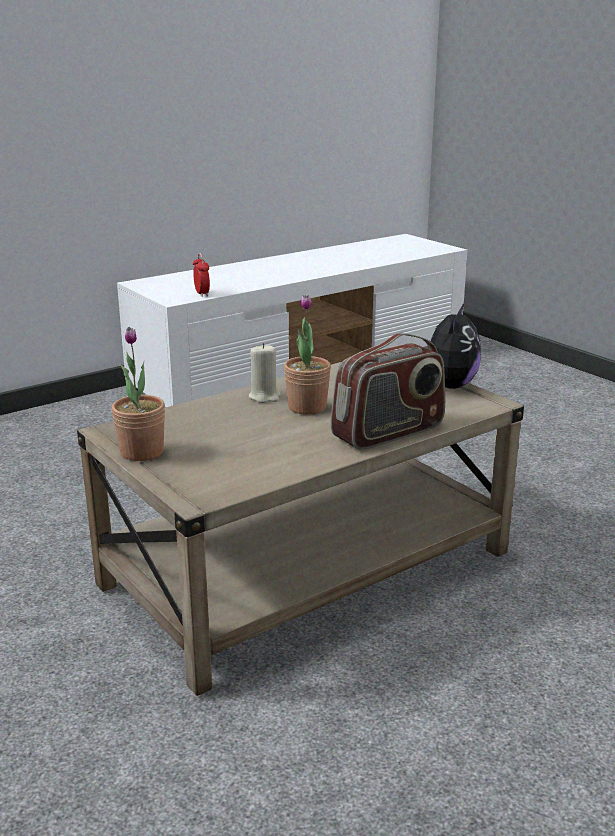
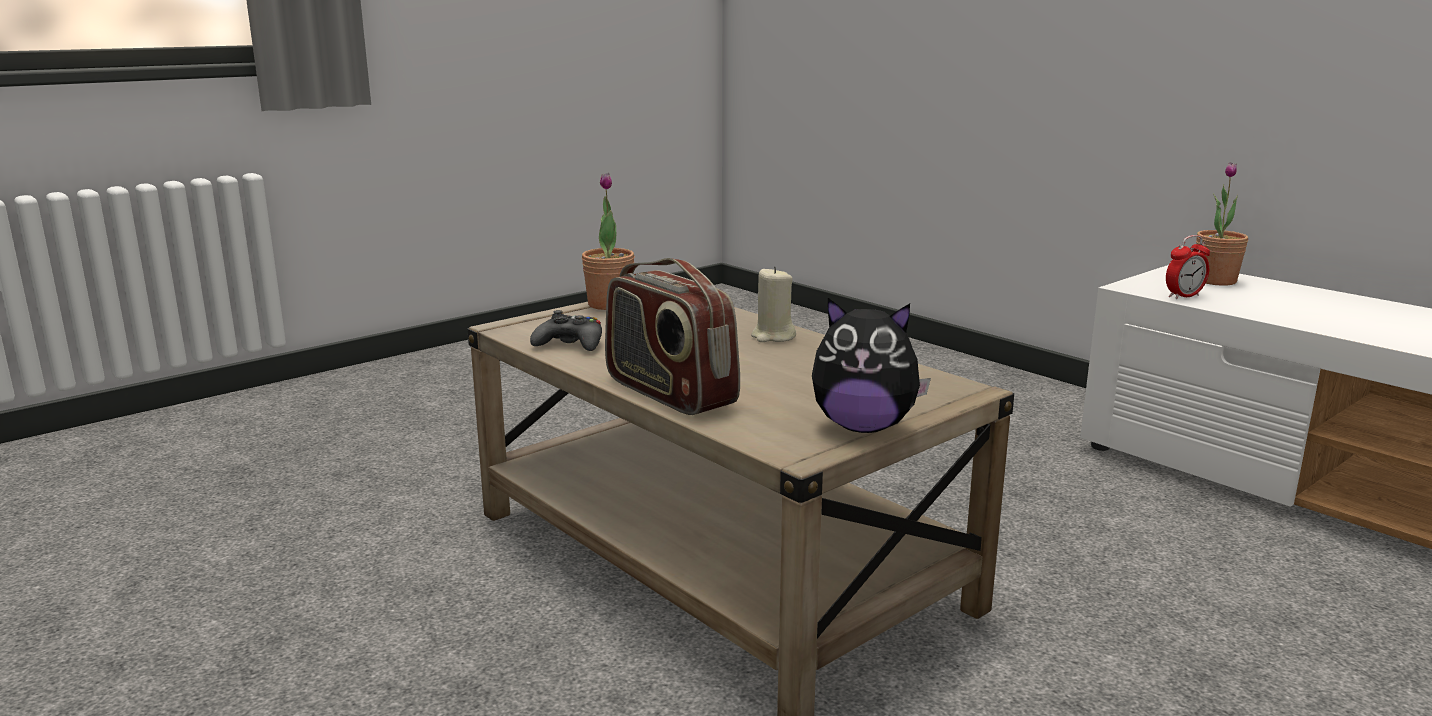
camera: 85 degrees right, 5 degrees down
(263, 468) = (570, 344): none -> black game controller
(307, 407) = (744, 355): potted plant -> potted plant (1215, 281)

